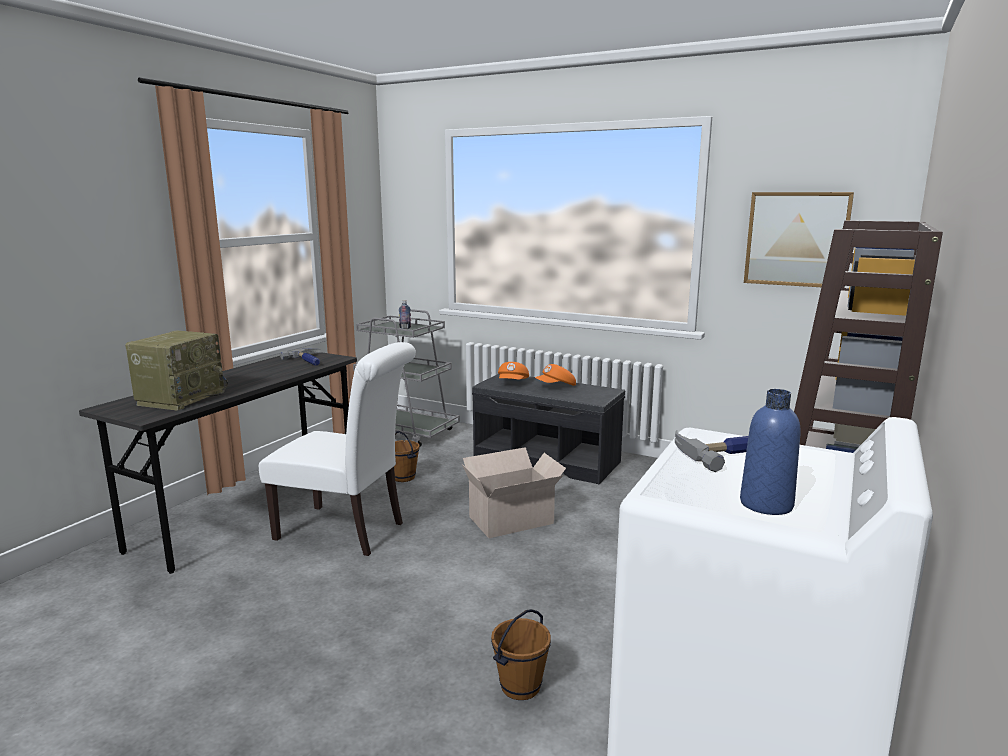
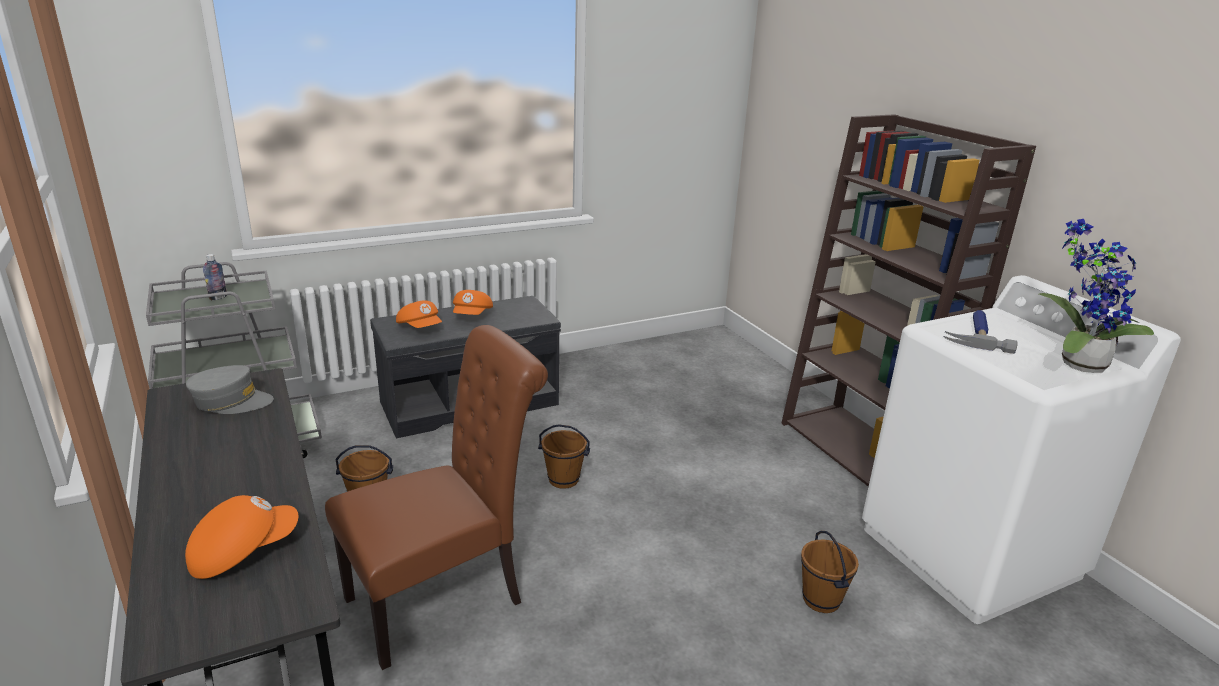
camera: 55 degrees left, 10 degrees up
(181, 398) = (243, 551): radio -> orange cap
(309, 361) = (231, 401): hammer -> grey cap
(347, 531) = (445, 597): white chair -> brown chair
(513, 520) = (564, 479): cardboard box -> brown bucket
(766, 504) = (1076, 363): blue bottle -> potted plant
(796, 239) = (665, 110): picture -> none

